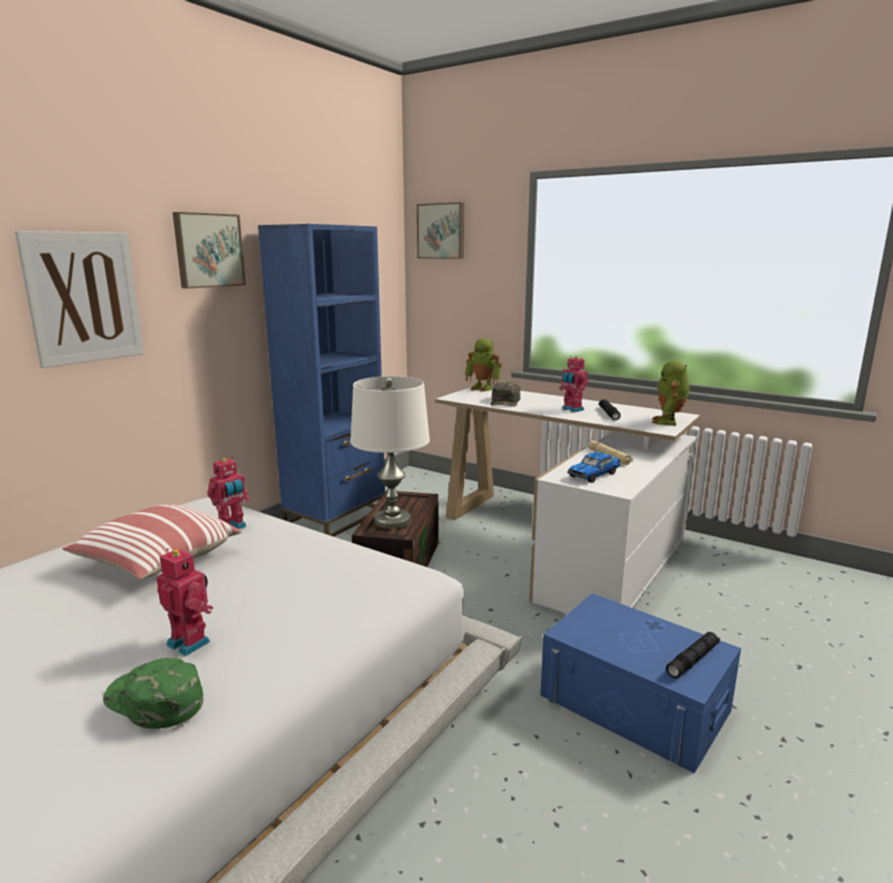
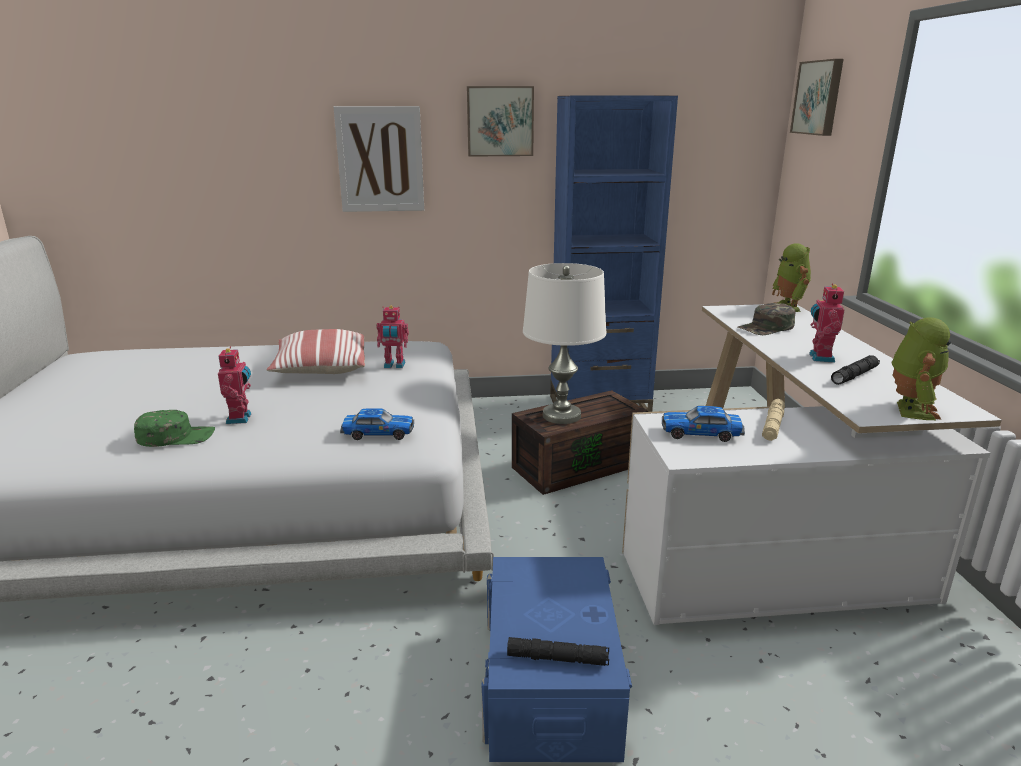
camera: 50 degrees right, 5 degrees up
(153, 701) = (176, 436): green cap -> green cap turned 90 degrees clockwise
(366, 581) = (378, 433): none -> toy car
(669, 422) = (910, 410): toy robot -> toy robot turned 135 degrees clockwise

